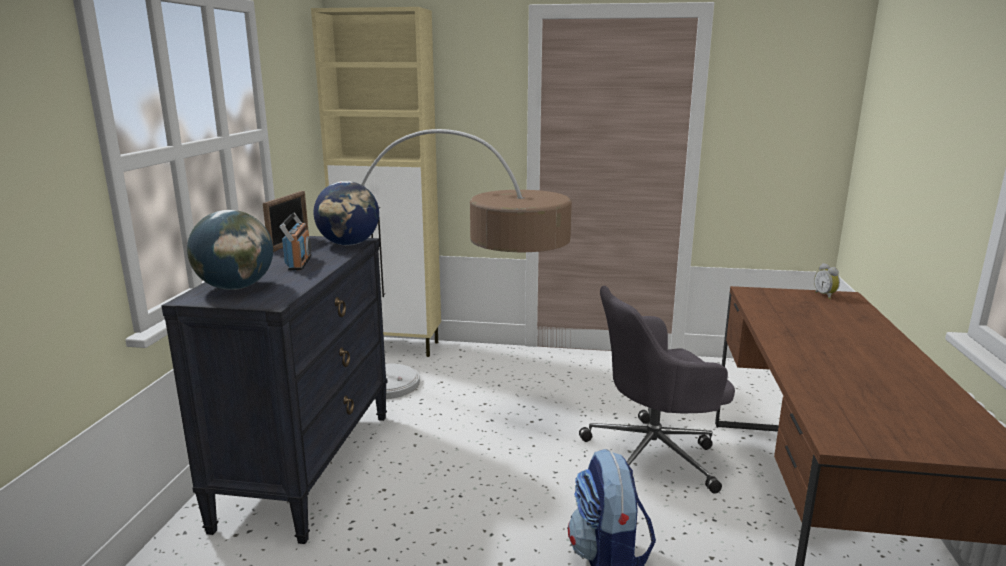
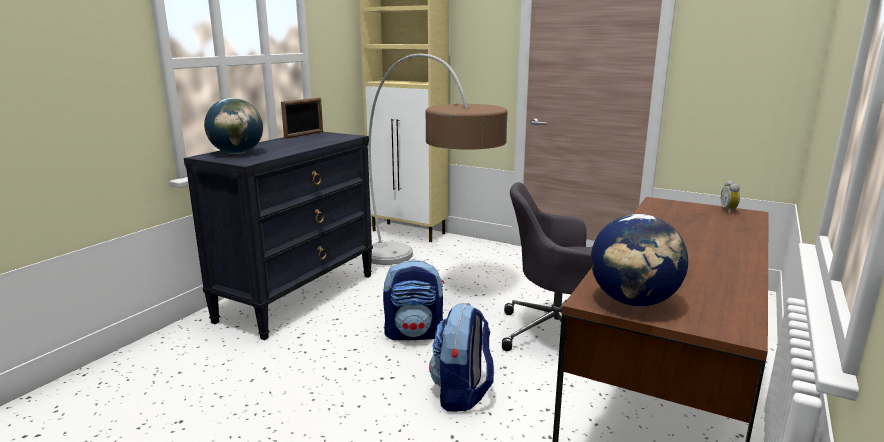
camera: 20 degrees right, 0 degrees up
(299, 263) = (294, 144): radio -> none
(349, 244) = (342, 137): globe -> globe (633, 301)
(497, 490) = (414, 334): none -> backpack

